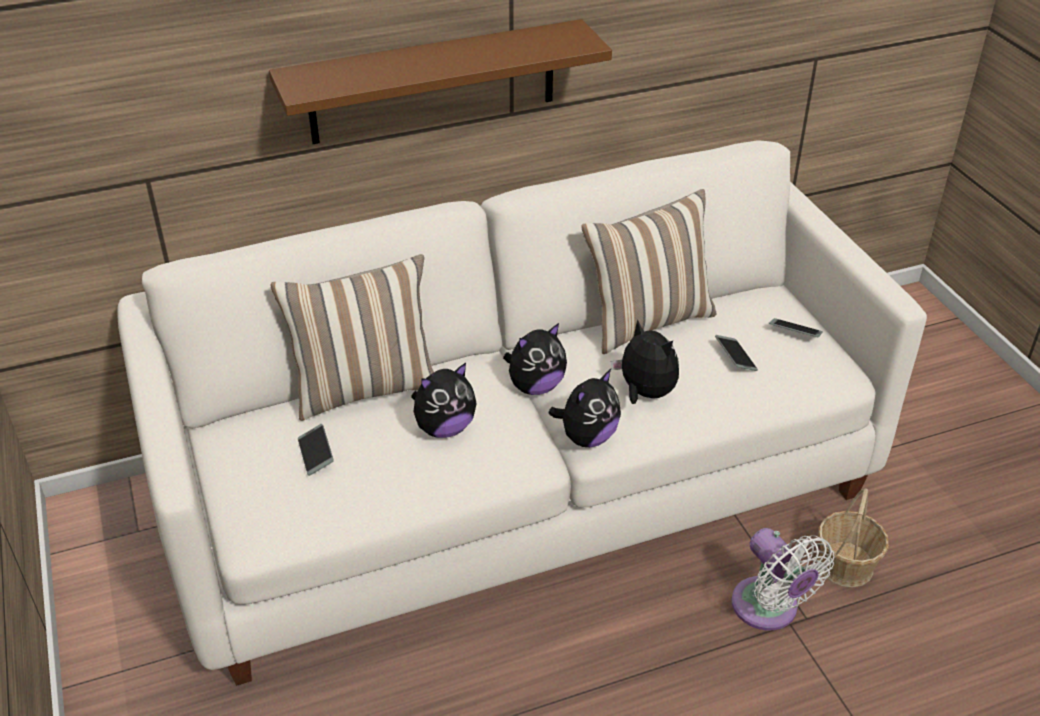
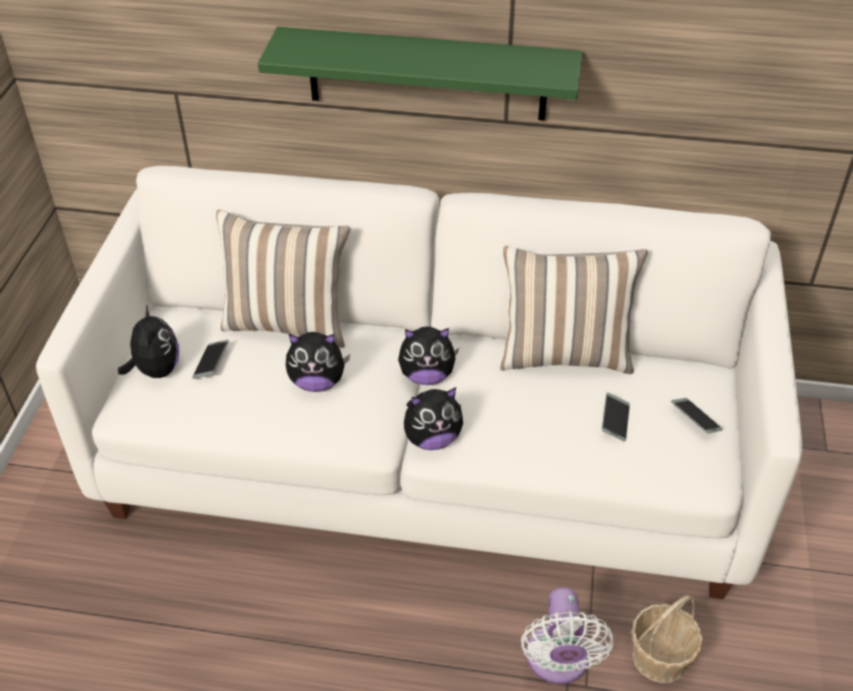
camera: 30 degrees right, 5 degrees up
(433, 82) = (427, 74): brown shelf -> green shelf
(645, 393) = (506, 420): plush toy -> plush toy (156, 370)

